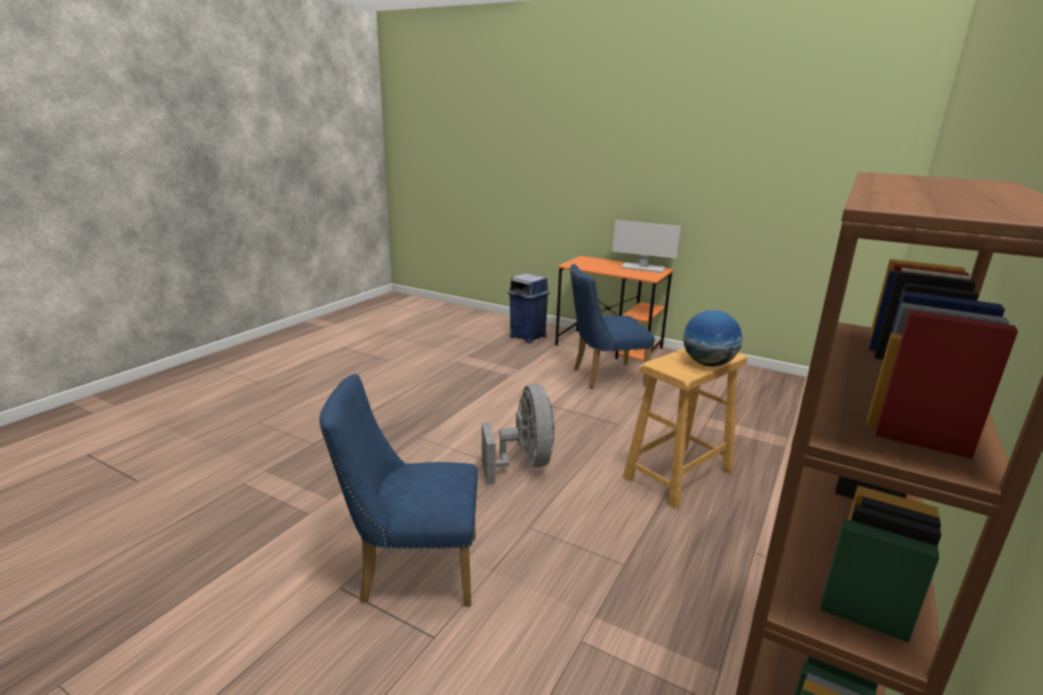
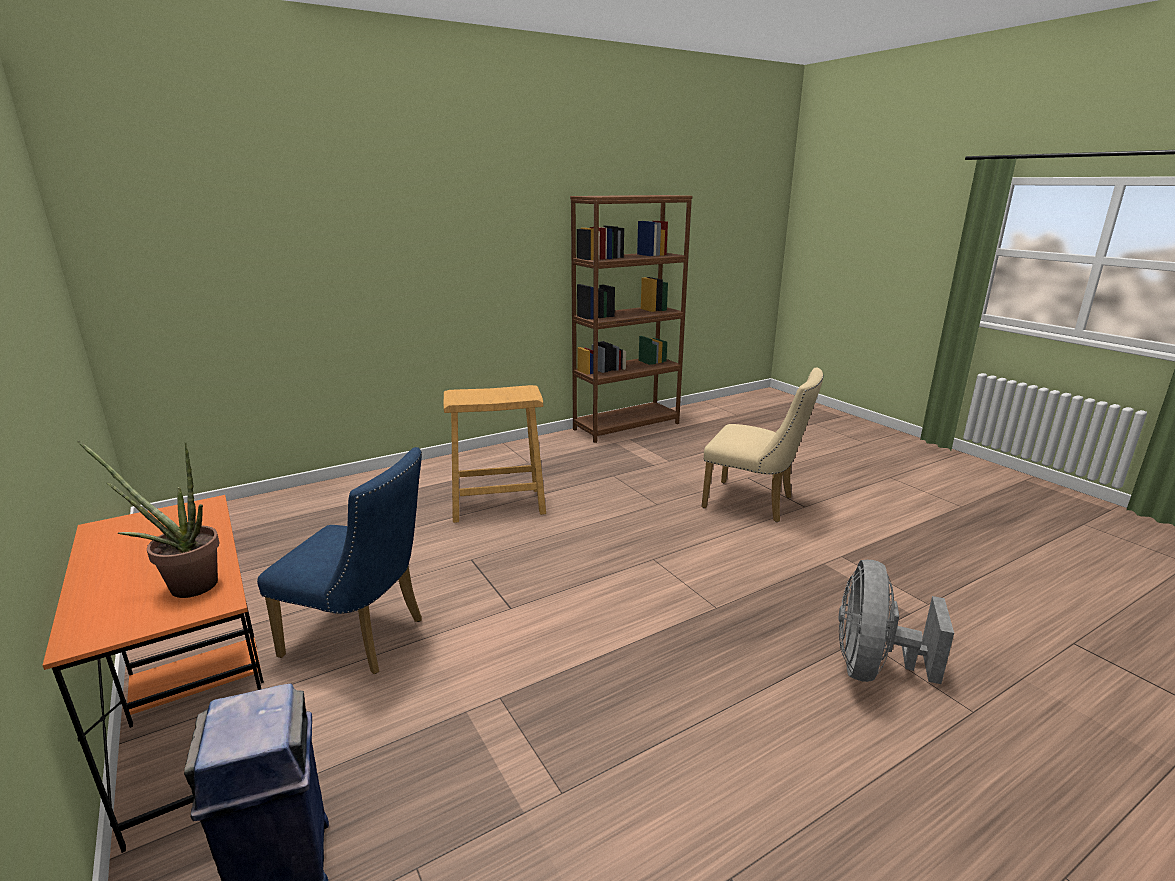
camera: 150 degrees left, 0 degrees up
(410, 569) = (754, 504): blue chair -> beige chair
(524, 463) = (618, 547): grey fan -> grey fan (873, 667)
(588, 265) = (184, 585): none -> potted plant
(642, 268) = (118, 542): monitor -> none
(708, 364) = (490, 390): globe -> none

